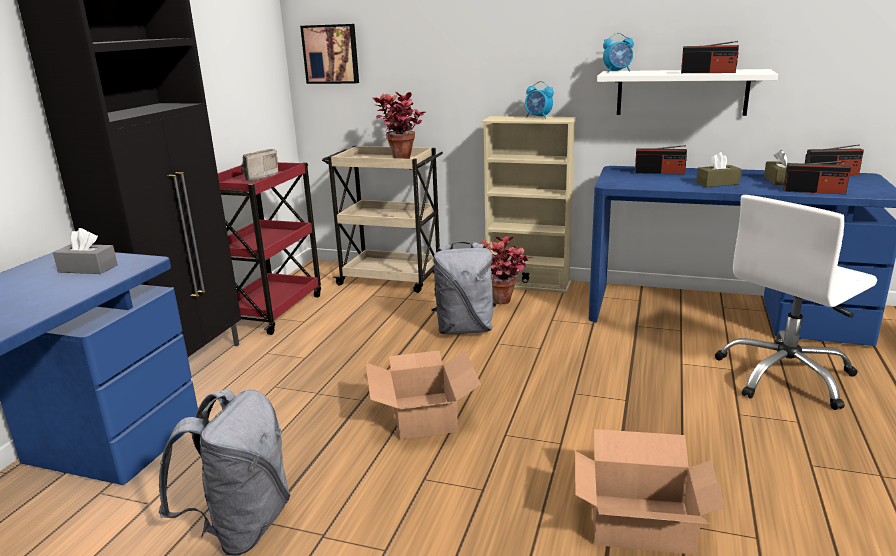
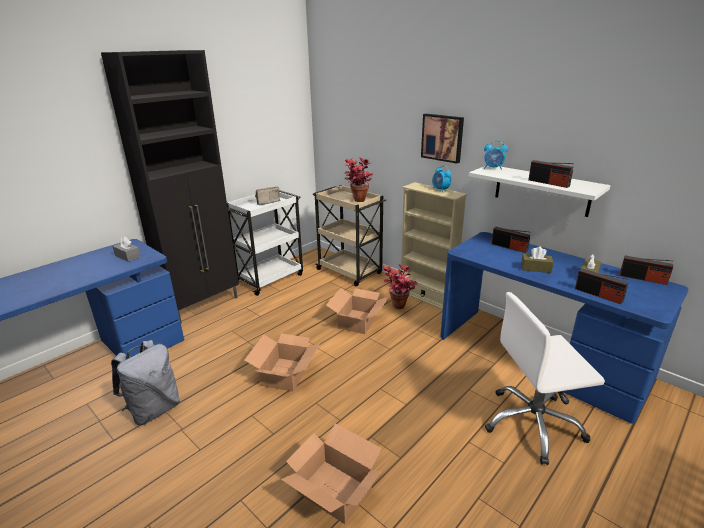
camera: 25 degrees right, 5 degrees up
(272, 310) = (270, 278): red cart -> white cart
(331, 54) = (333, 125): picture -> picture (442, 137)
(464, 329) = (358, 321): grey backpack -> cardboard box

